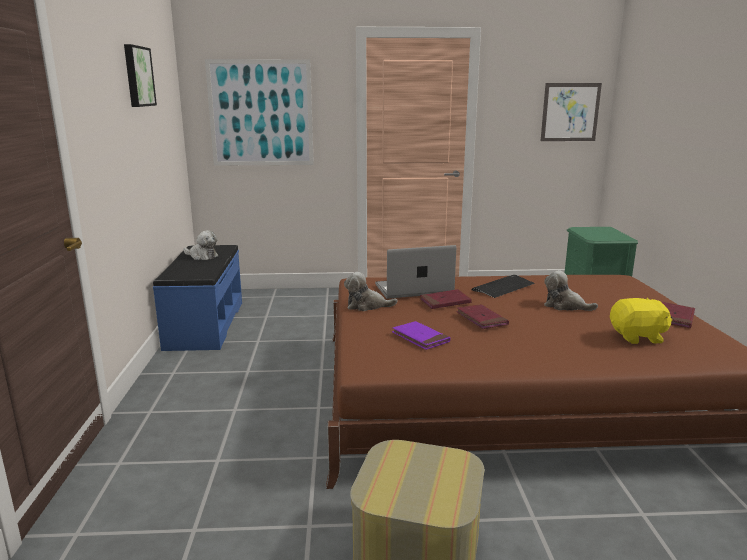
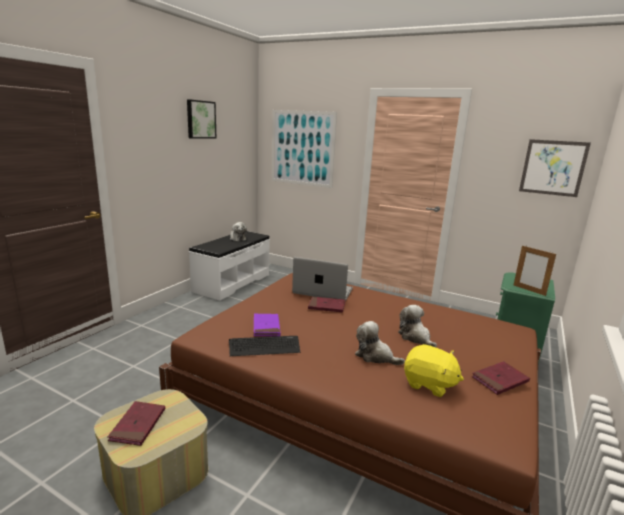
camera: 30 degrees right, 0 degrees up
(204, 325) = (231, 283): blue bench -> white bench
(367, 306) = (273, 294): plush toy -> plush toy (375, 356)
(481, 319) = (329, 327): red book -> red book (138, 425)
(503, 287) = (390, 308): keyboard -> keyboard (264, 346)
(610, 238) = (529, 290): none -> picture frame

